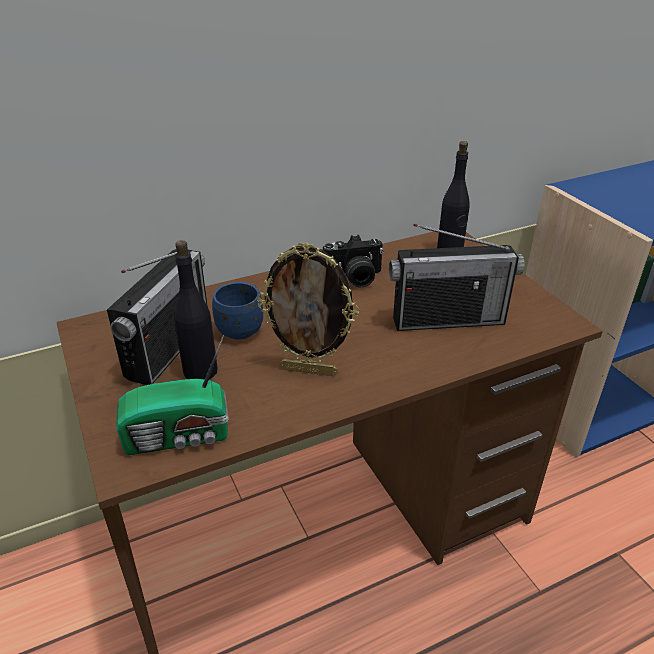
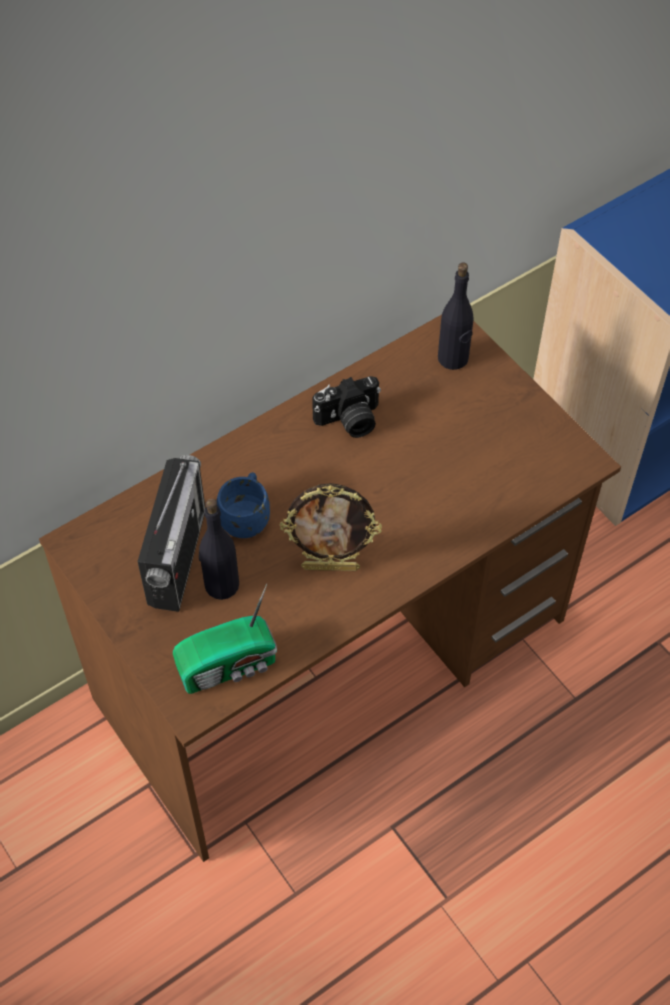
camera: 10 degrees left, 20 degrees up
(447, 320) = (461, 474): radio -> none

